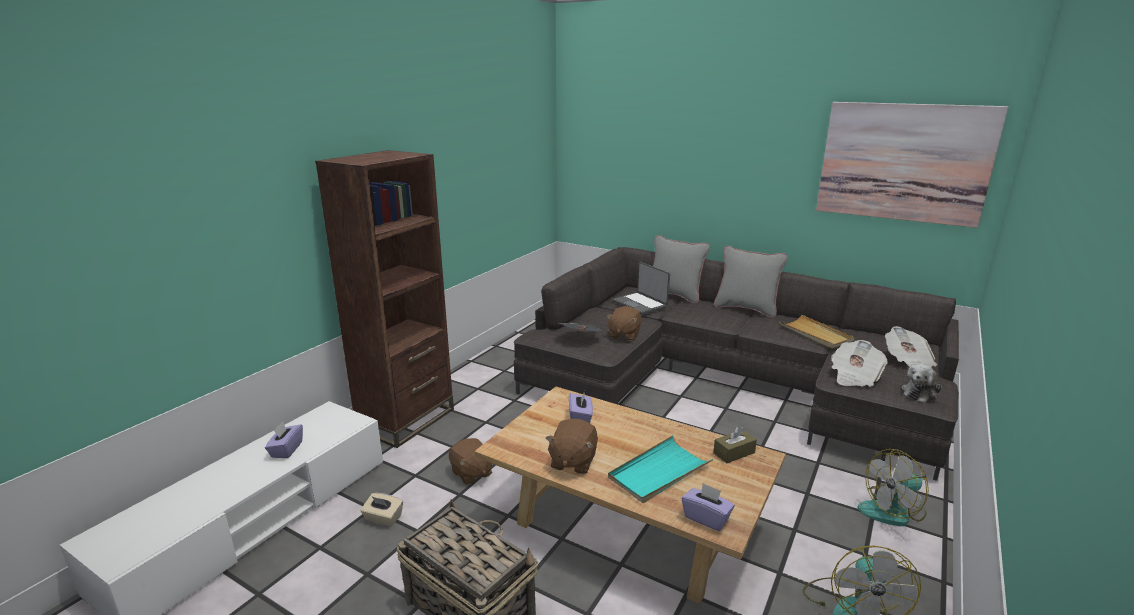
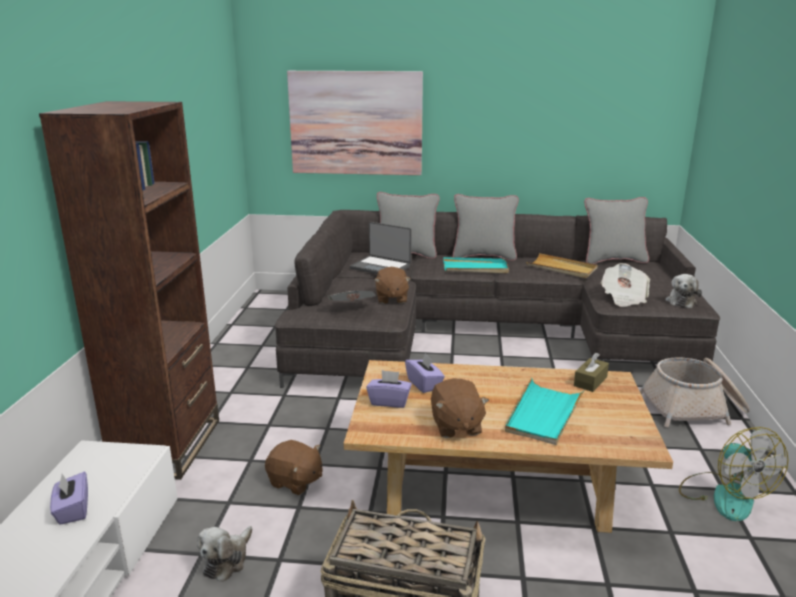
camera: 25 degrees left, 0 degrees up
(383, 519) = (227, 560): beige tissue box -> plush toy
(706, 518) = (620, 442): purple tissue box -> purple tissue box (389, 401)
(726, 319) = (475, 268): none -> turquoise tray
(882, 334) = (613, 260): none -> grey pillow
(892, 511) = (694, 409): fan -> basket
(903, 162) = (610, 97): picture -> picture (356, 123)
(908, 362) = (651, 279): newspaper -> none

